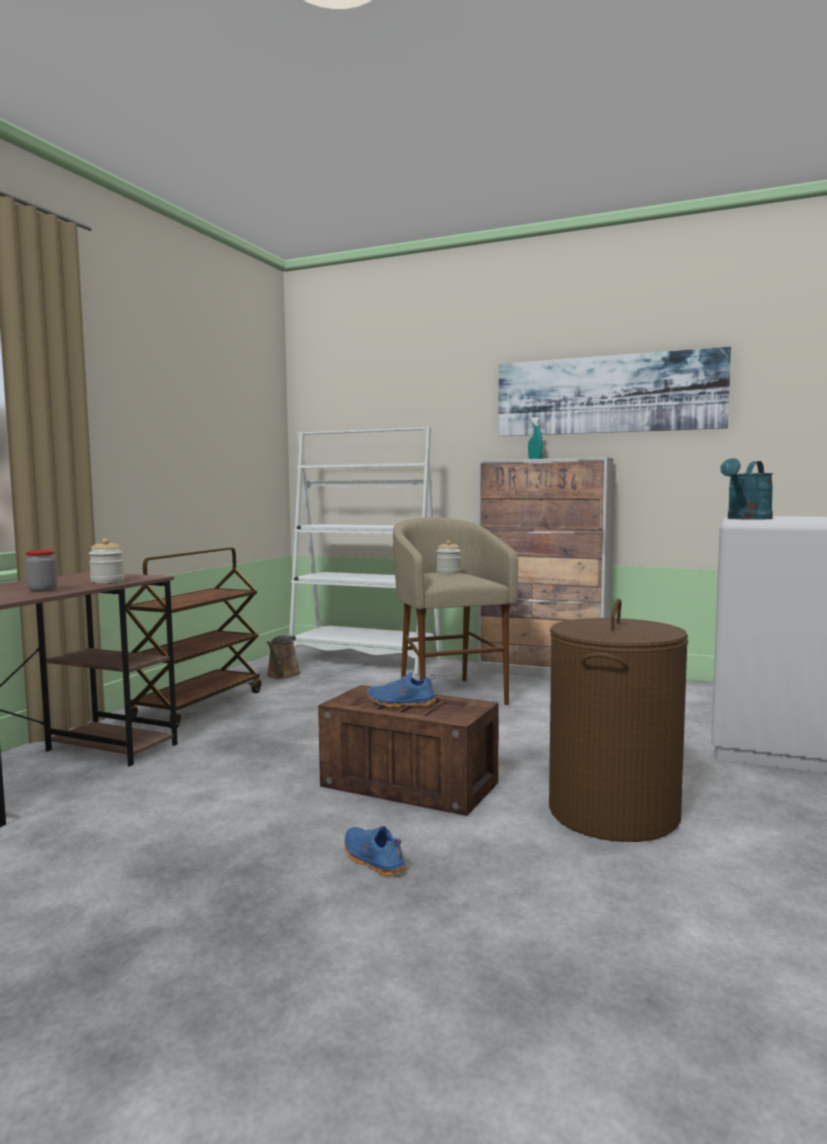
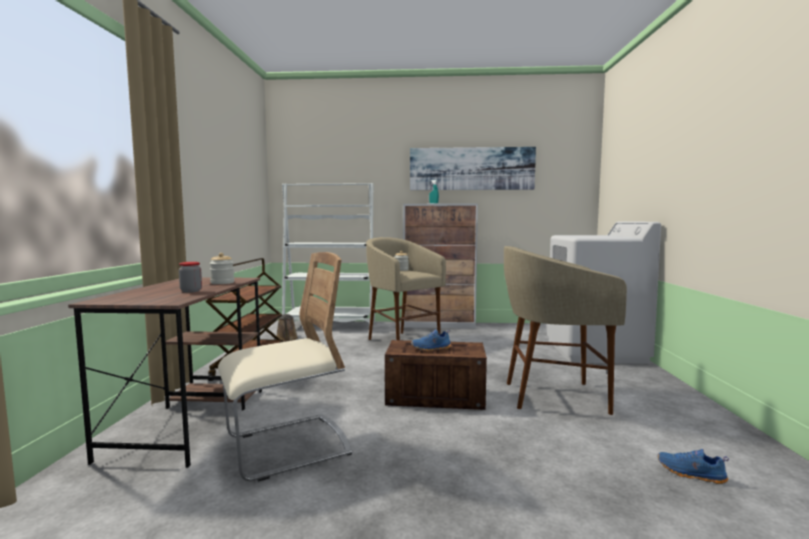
camera: 20 degrees left, 0 degrees up
(133, 822) = (287, 447): none -> beige chair
(372, 861) = (463, 444): blue shoe -> blue shoe (691, 474)
(612, 812) = (554, 396): brown laundry basket -> beige stool
(746, 519) = (575, 236): turquoise watering can -> none

